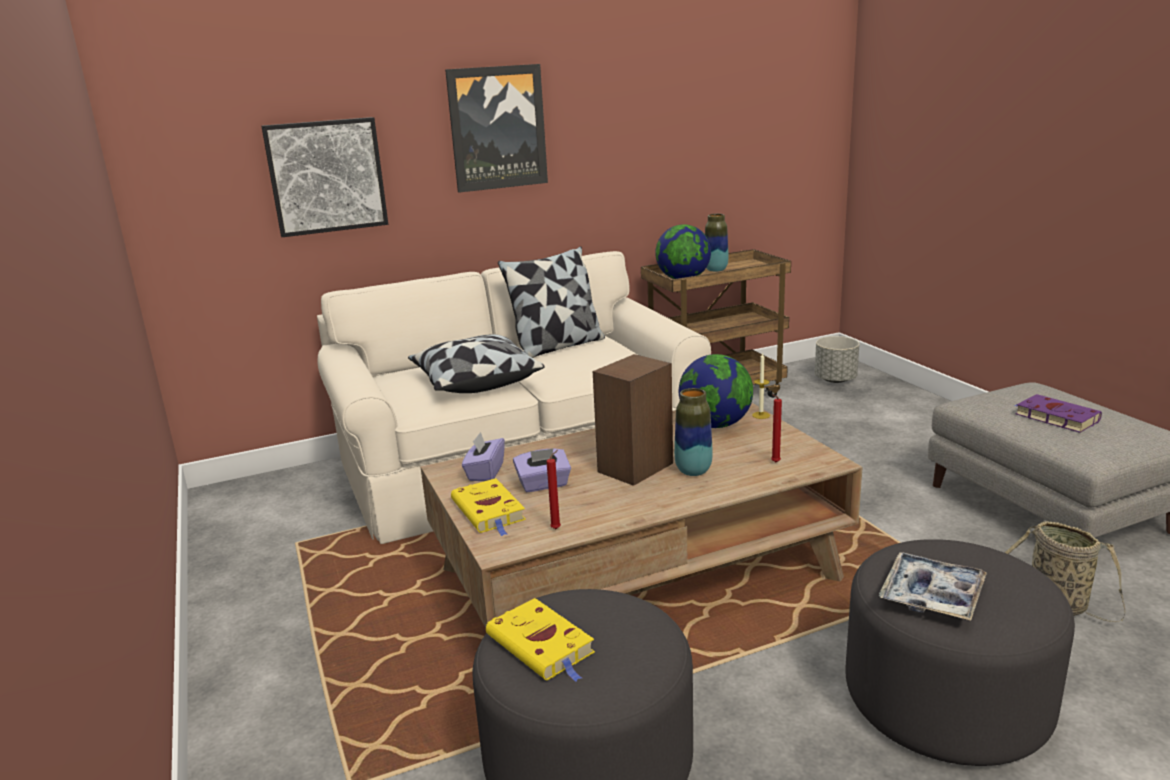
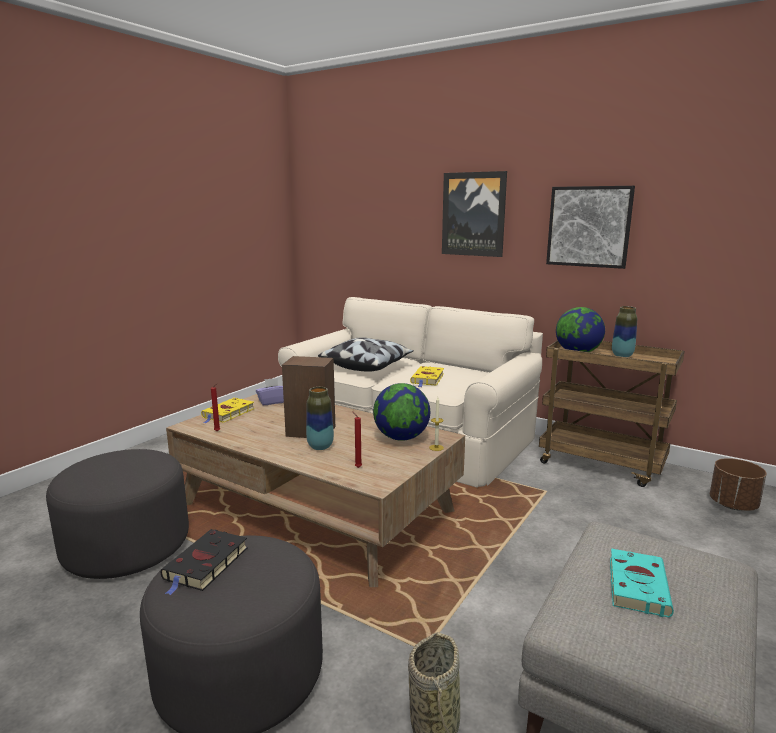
camera: 55 degrees right, 5 degrees down
(326, 176) = (375, 232): picture -> picture (589, 226)
(542, 646) = (107, 462): yellow book -> yellow book (427, 379)
(543, 484) = (268, 416): purple tissue box -> none
(557, 347) = (448, 368): pillow -> none
(835, 379) = (733, 505): grey planter -> brown planter
(932, 595) = (205, 565): tray -> black book
(1054, 417) = (637, 585): purple book -> turquoise book

